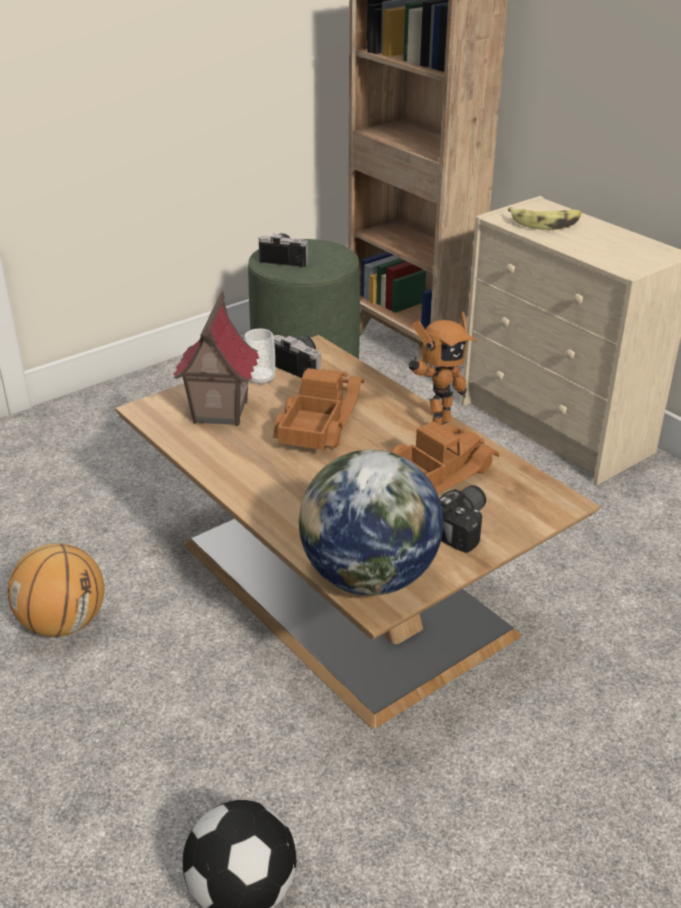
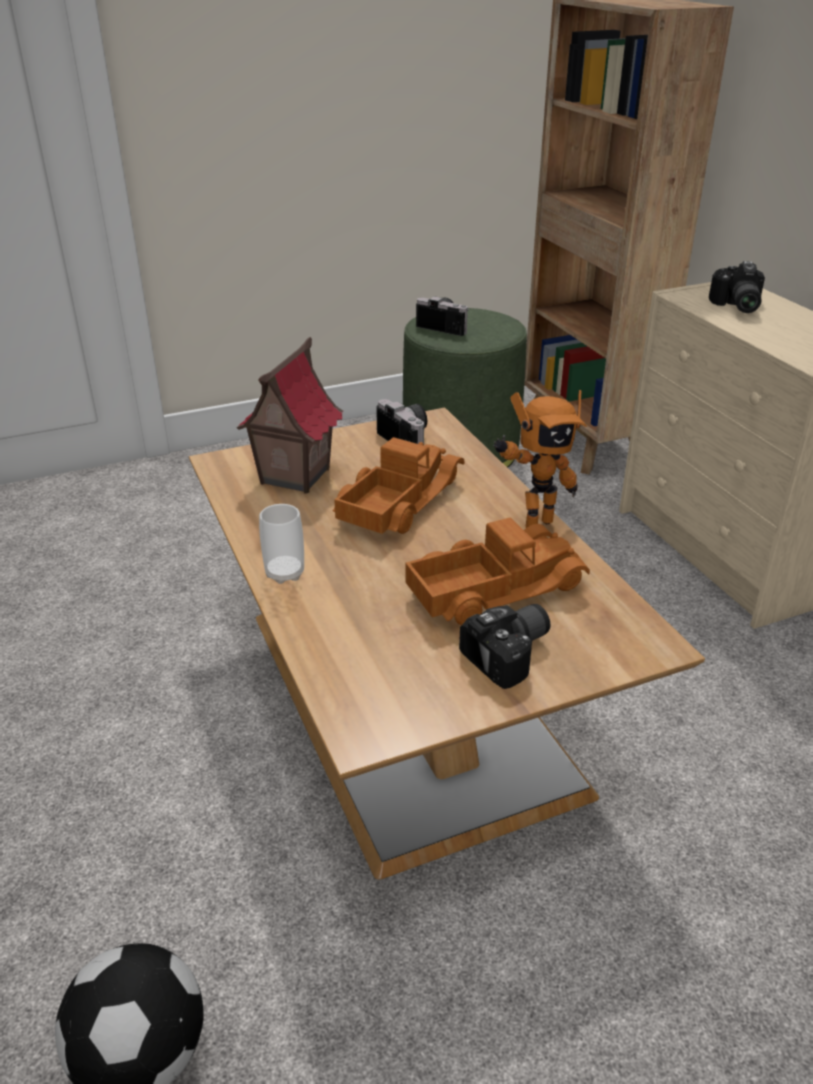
camera: 15 degrees right, 0 degrees up
(64, 623) = (97, 682): basketball -> none
(261, 379) = (357, 446): cup -> cup (285, 573)
(369, 578) = (368, 699): globe -> none
(545, 223) = (735, 306): banana -> camera

